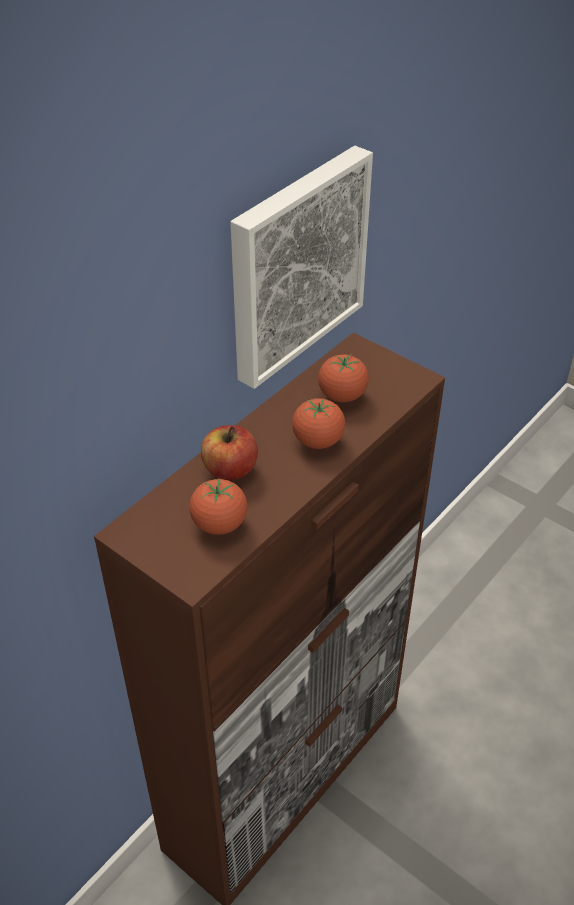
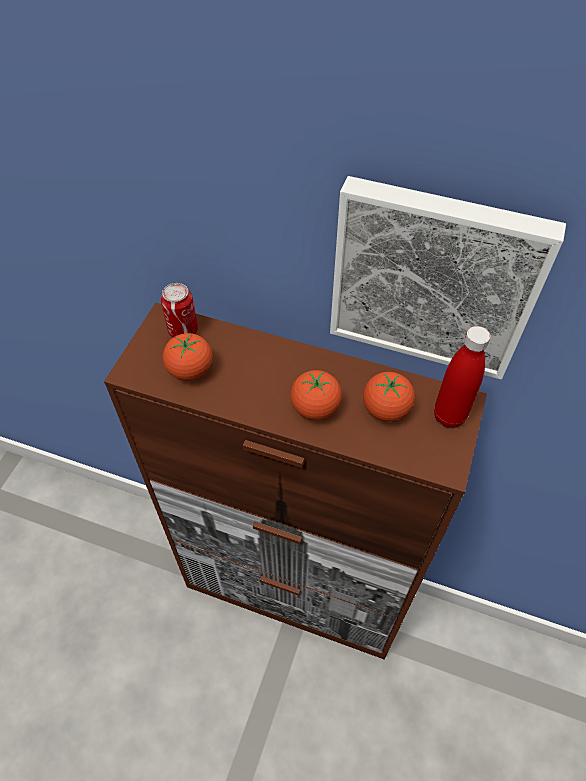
camera: 70 degrees right, 10 degrees up
(156, 518) = (183, 330): none -> can
(230, 469) = (253, 358): apple -> none
(367, 360) = (449, 416): none -> red bottle

